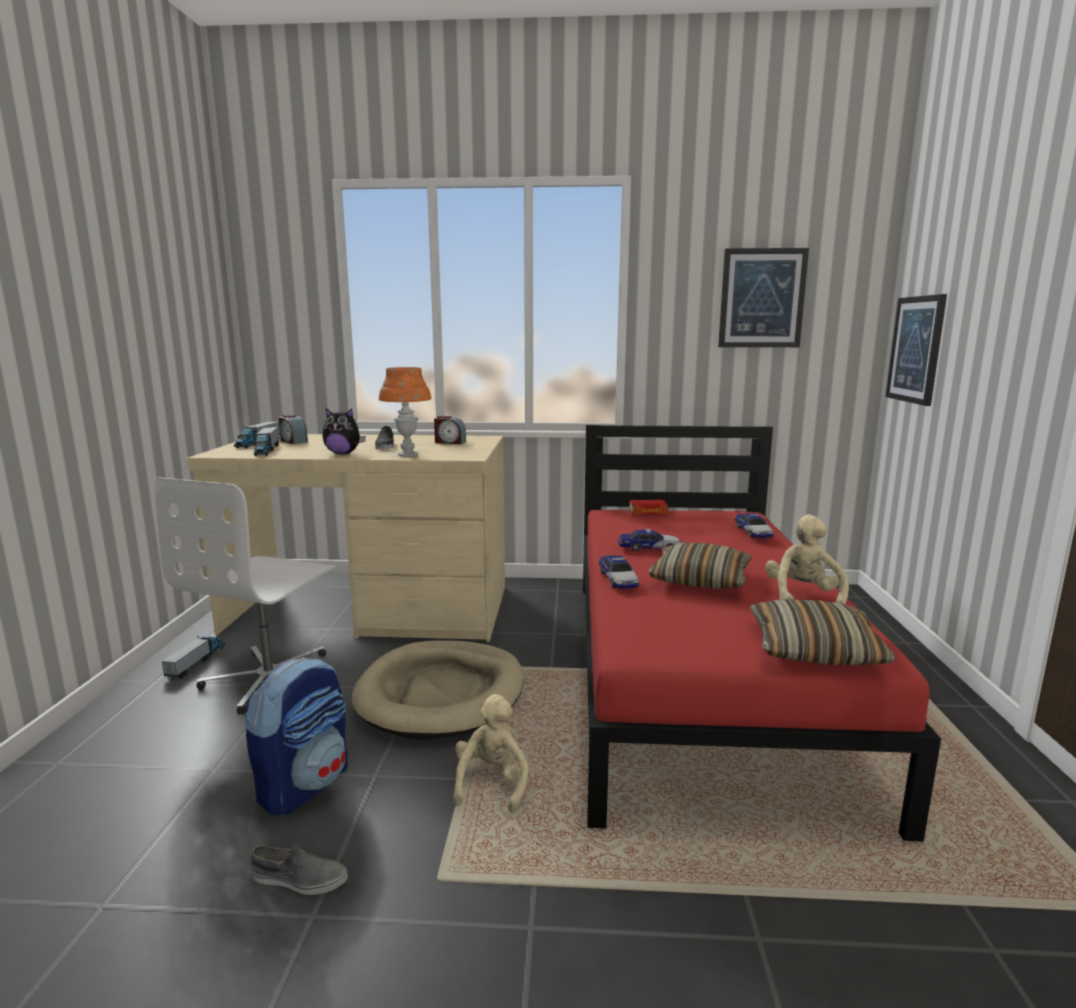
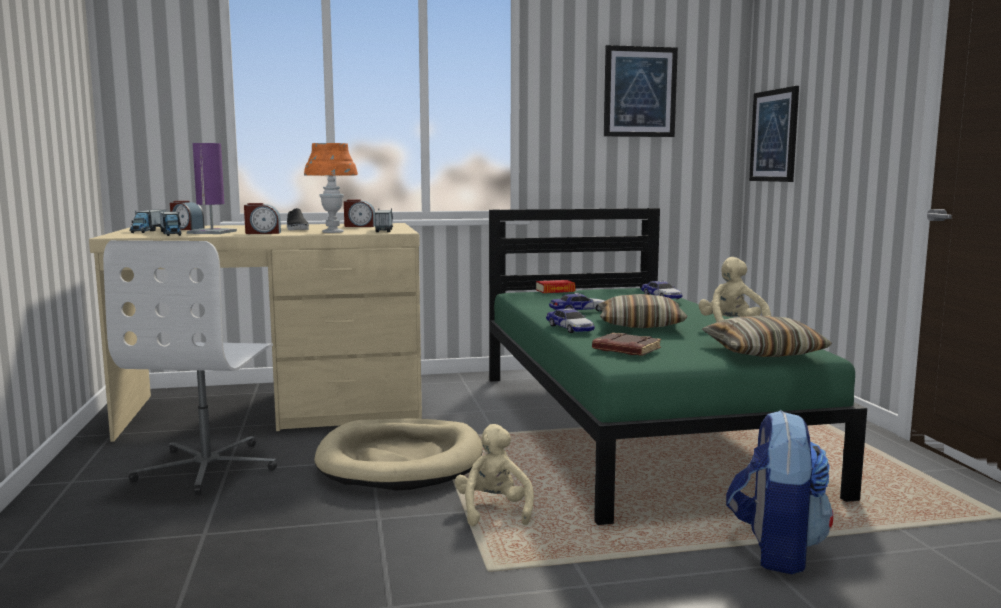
camera: 15 degrees left, 5 degrees down
(197, 662) = (109, 463): toy truck -> toy truck (384, 230)
(299, 879) = (358, 588): grey shoe -> none
(303, 450) = (212, 232): none -> purple table lamp
(305, 784) = (311, 532): backpack -> backpack (775, 550)
(343, 454) = (263, 233): plush toy -> alarm clock
(650, 627) = (625, 350): none -> brown book
(698, 676) = (633, 427): red bed -> green bed

